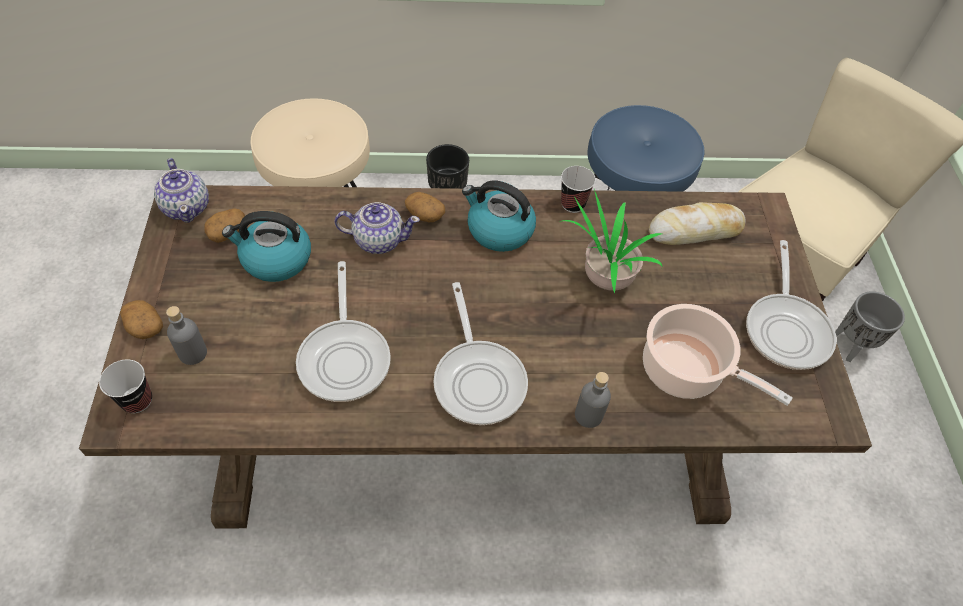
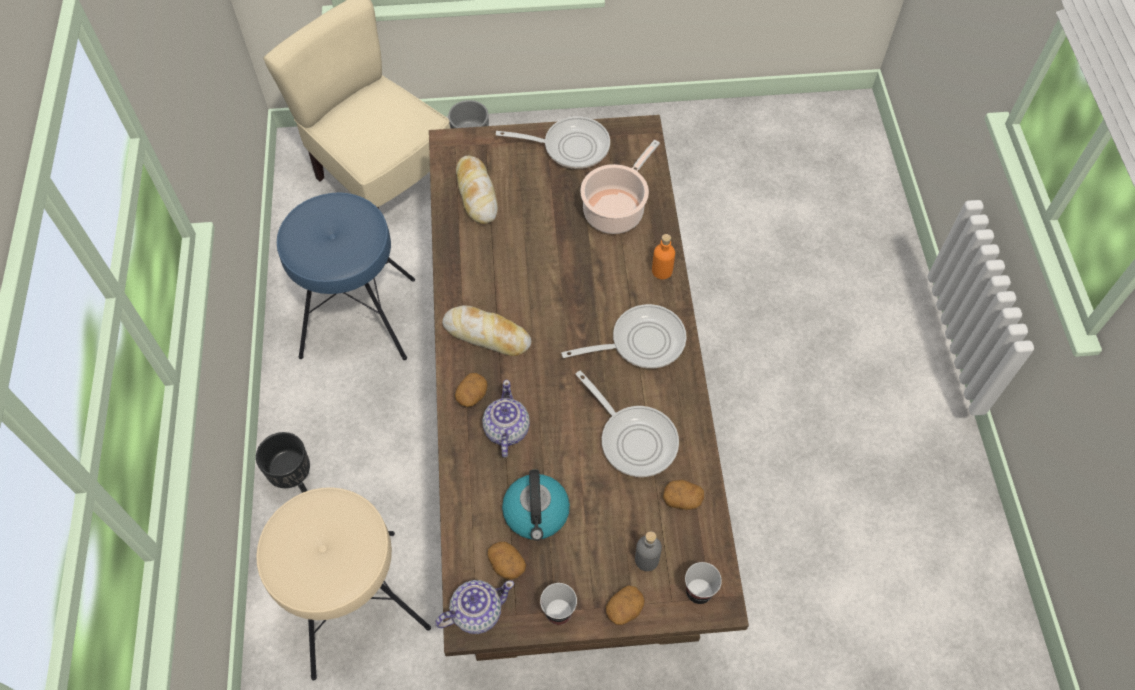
camera: 90 degrees left, 5 degrees up
(256, 398) = (682, 499): none -> potato
(345, 357) = (634, 439): frying pan -> frying pan turned 60 degrees clockwise
(499, 230) = (487, 335): kettle -> bread
(572, 204) = (451, 279): cup -> cup (558, 612)
(588, 415) = (662, 270): grey bottle -> orange bottle
(603, 280) = (535, 259): potted plant -> none

